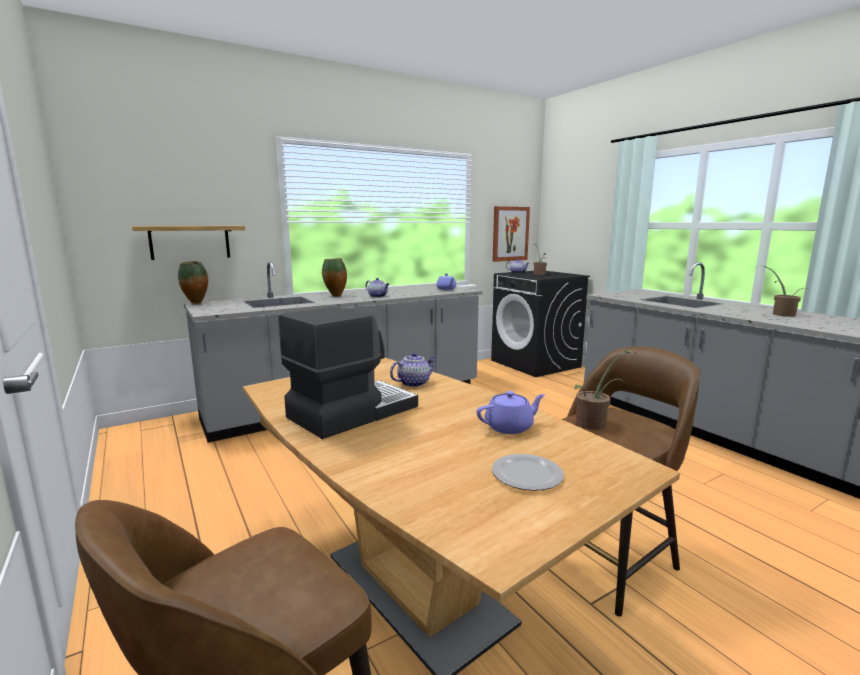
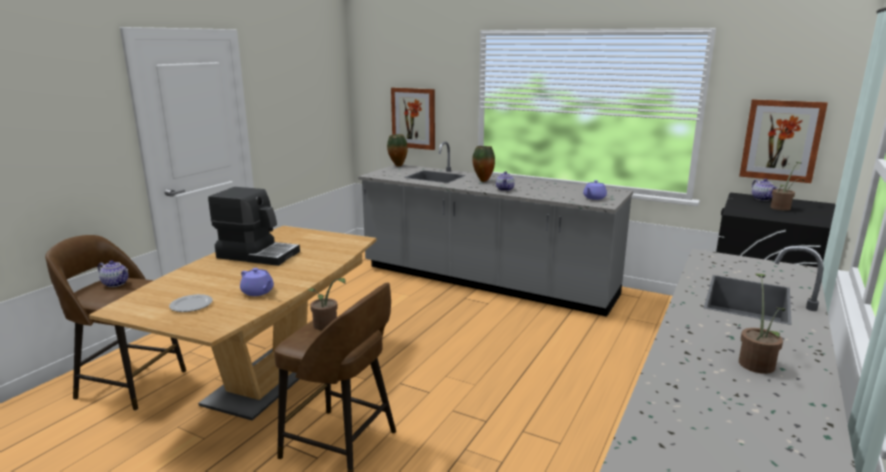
camera: 60 degrees right, 5 degrees up
(190, 242) = (413, 118): shelf -> picture
(413, 383) = (322, 256): teapot -> teapot (116, 283)

